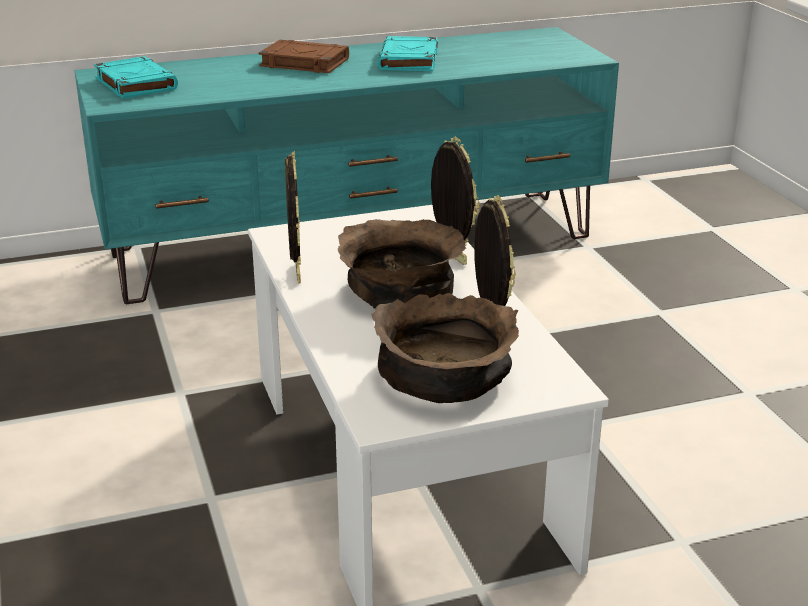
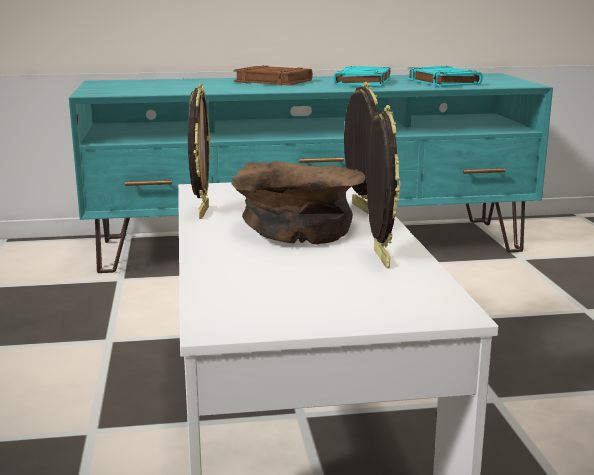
camera: 10 degrees right, 10 degrees down
(135, 84) = (124, 86): turquoise book -> turquoise book (442, 82)
(446, 378) = (312, 294): brown bowl -> none

